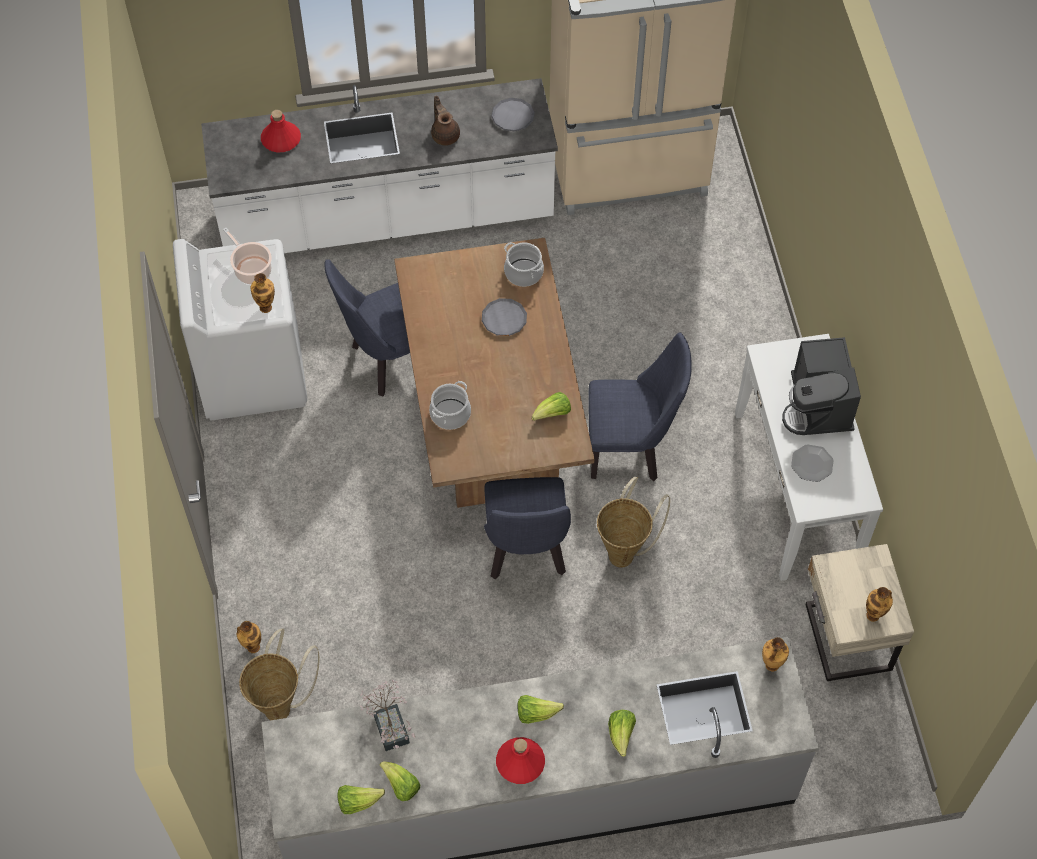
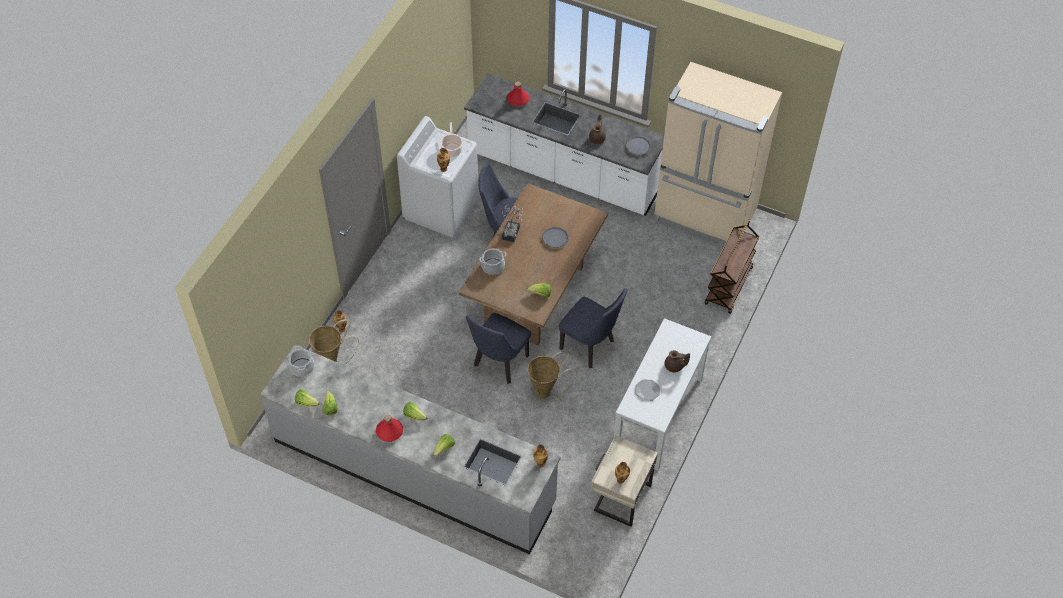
camera: 35 degrees right, 5 degrees down
(390, 725) = (347, 380): potted plant -> potted plant (512, 231)
(523, 273) = (583, 223): cooking pot -> cooking pot (302, 367)
(740, 251) = (729, 286): none -> brown cart
(818, 406) = (674, 366): coffee machine -> brown teapot

